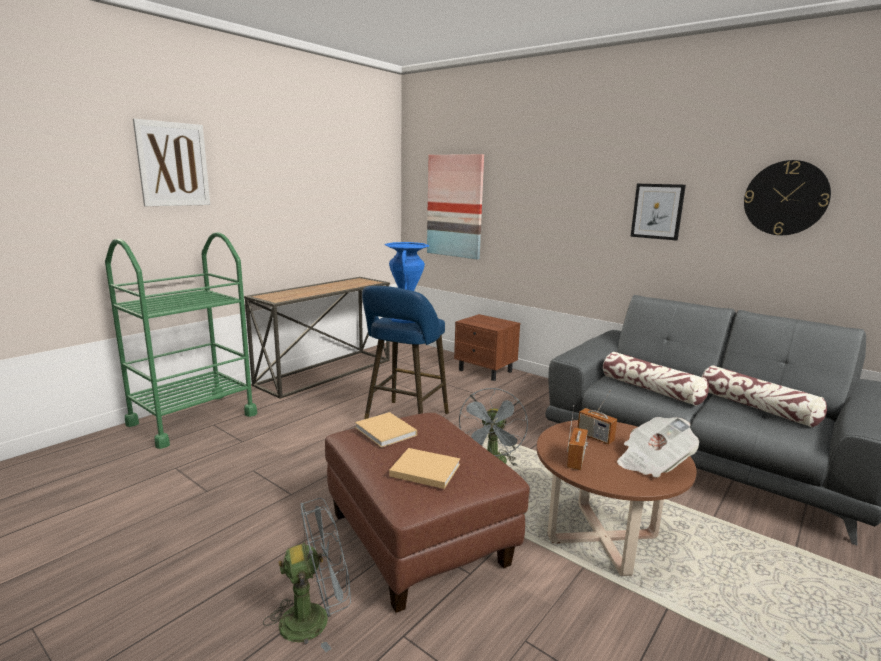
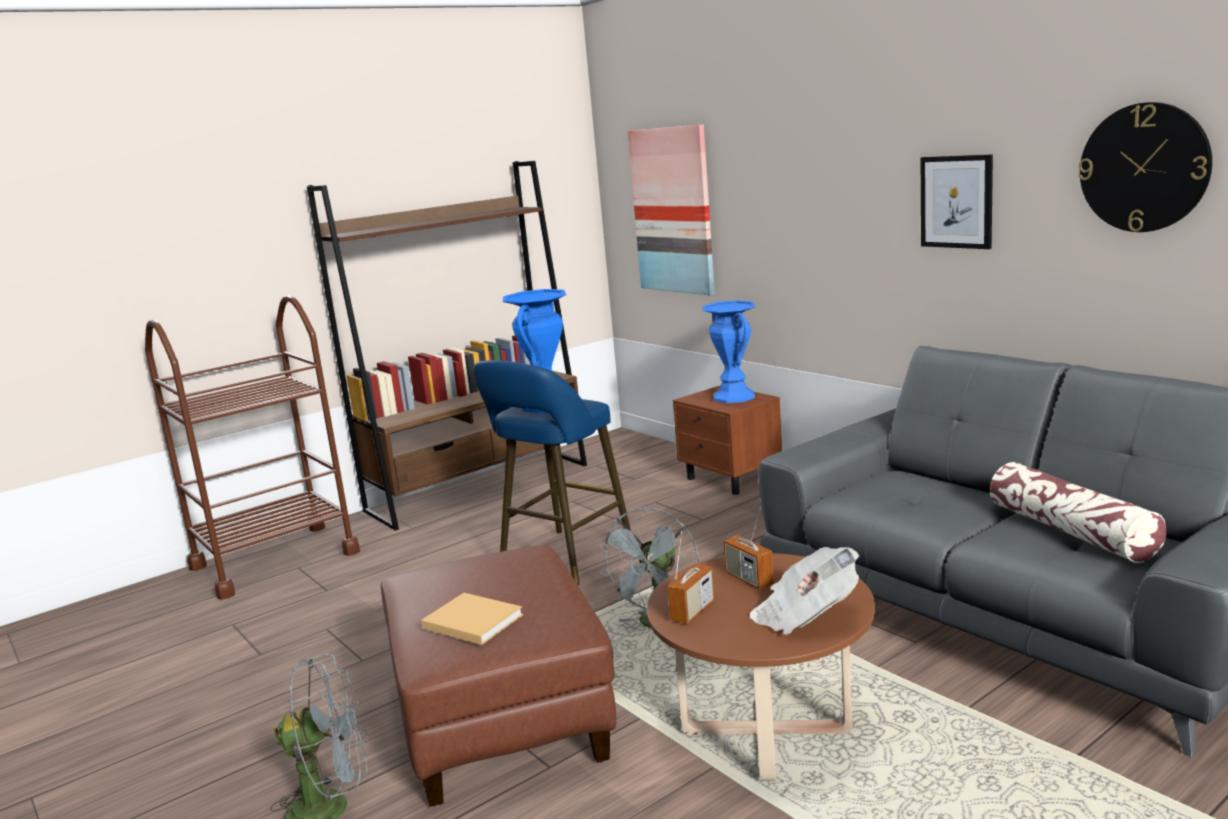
camera: 15 degrees right, 0 degrees up
(173, 164) = (227, 206): picture -> none
(193, 419) = (274, 560): green cart -> brown cart
(325, 372) = (480, 487): console table -> brown bookcase
(386, 432) = (454, 572): beige book -> none
(492, 321) = (733, 397): none -> blue vase
(651, 390) = (911, 505): pillow -> none

